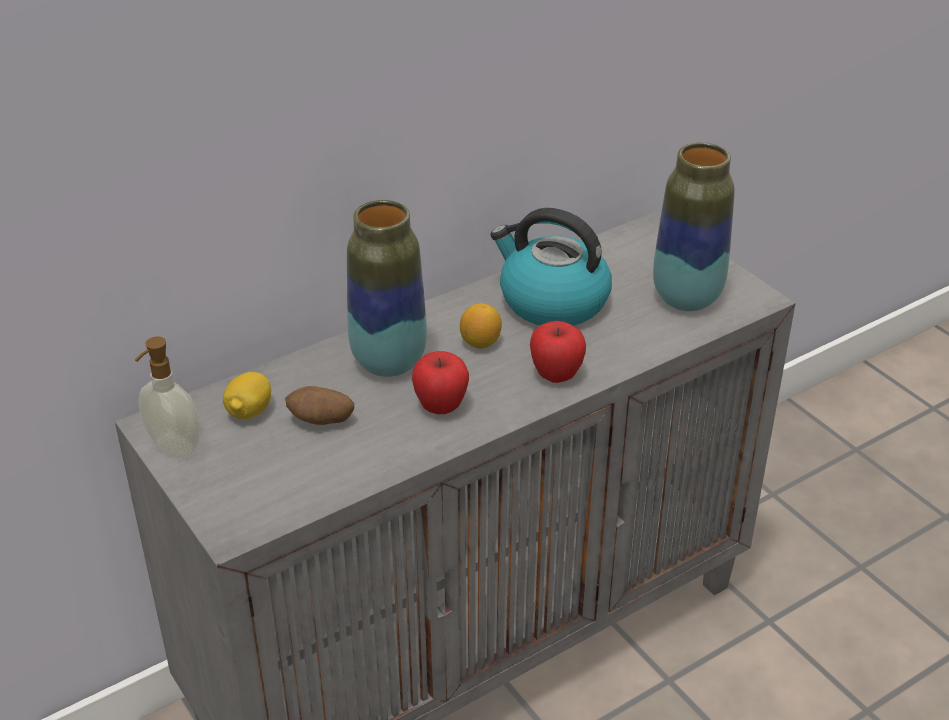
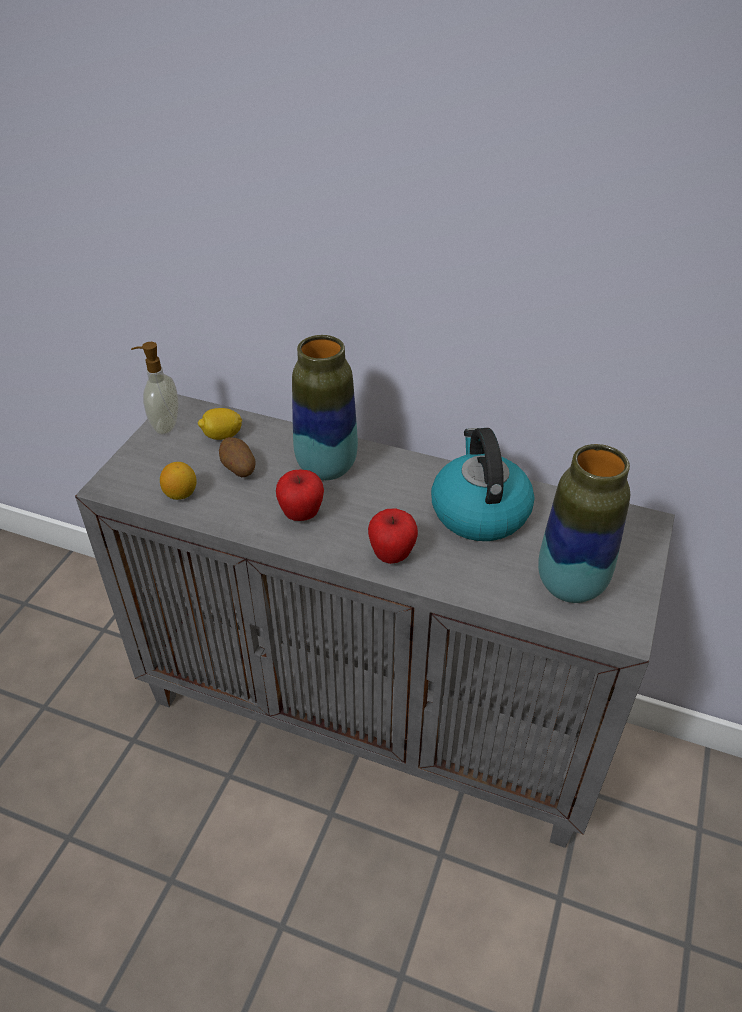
camera: 55 degrees right, 5 degrees up
(480, 342) = (391, 499): lemon -> lemon (181, 494)

